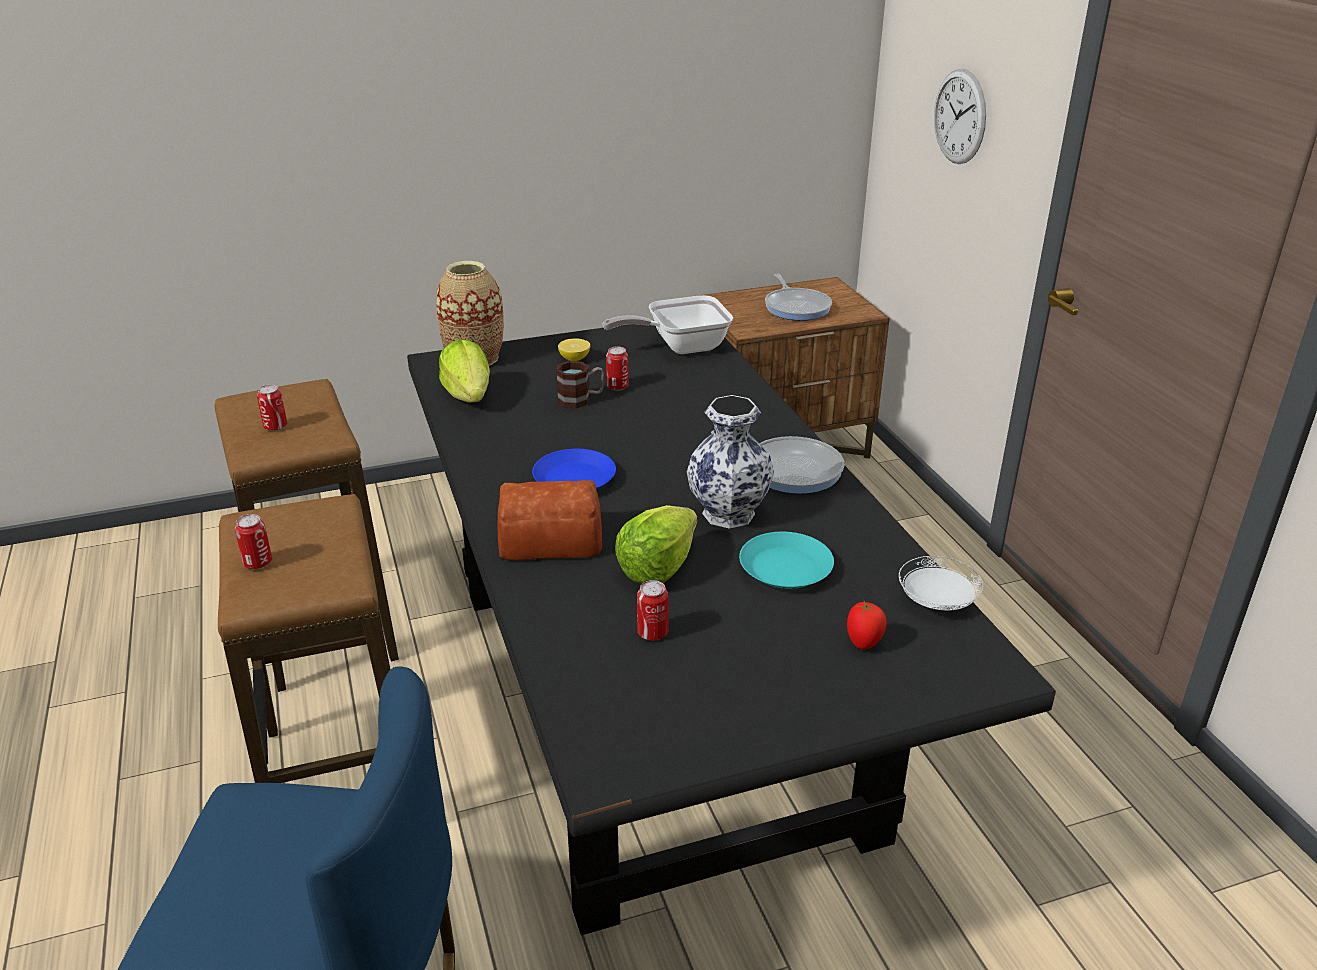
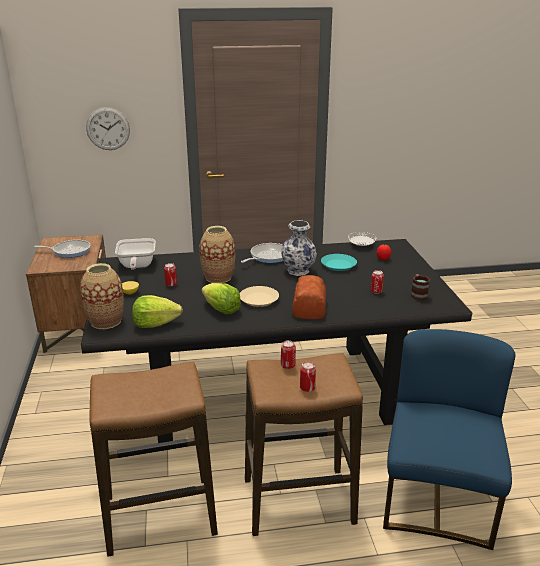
camera: 80 degrees left, 5 degrees down
(275, 426) = (150, 392): can -> can (288, 366)
(574, 478) = (258, 300): blue plate -> beige plate
(581, 400) = (180, 294): mug -> mug (418, 294)
(657, 567) = (334, 287): lettuce -> lettuce (221, 309)
(661, 426) = (218, 277): none -> vase

